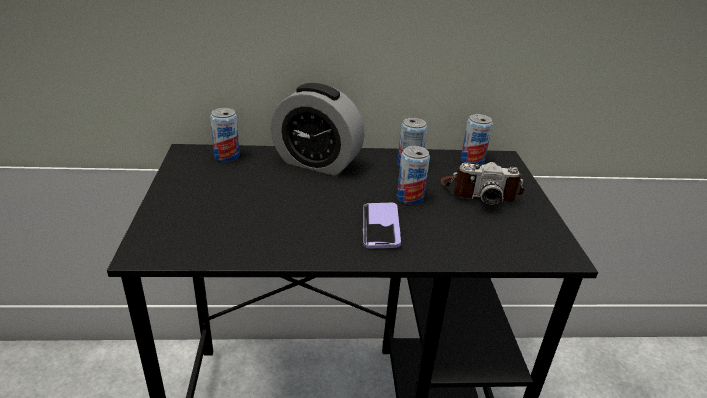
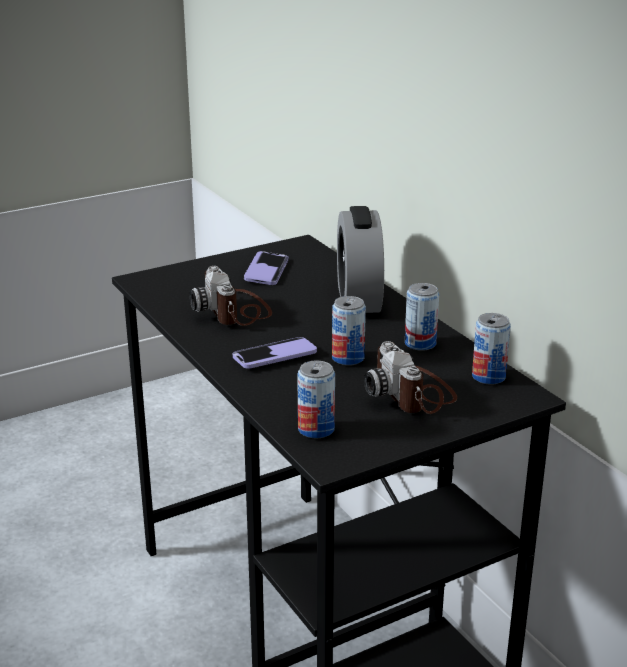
camera: 65 degrees right, 5 degrees down
(217, 181) = (266, 270): none -> phone
(227, 156) = (316, 260): can -> can (316, 429)
(278, 220) = (235, 310): none -> camera

